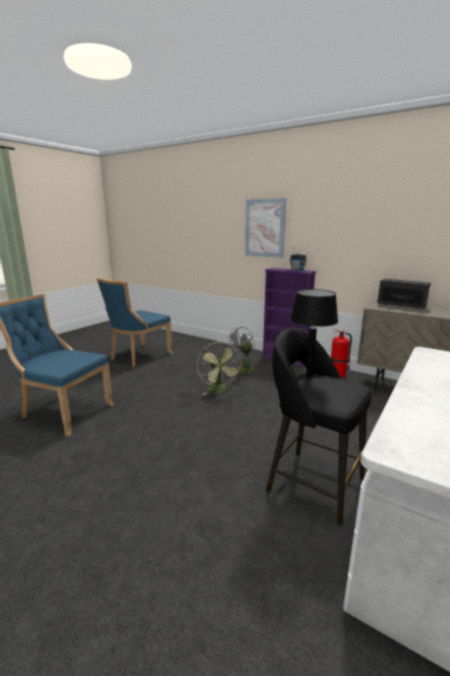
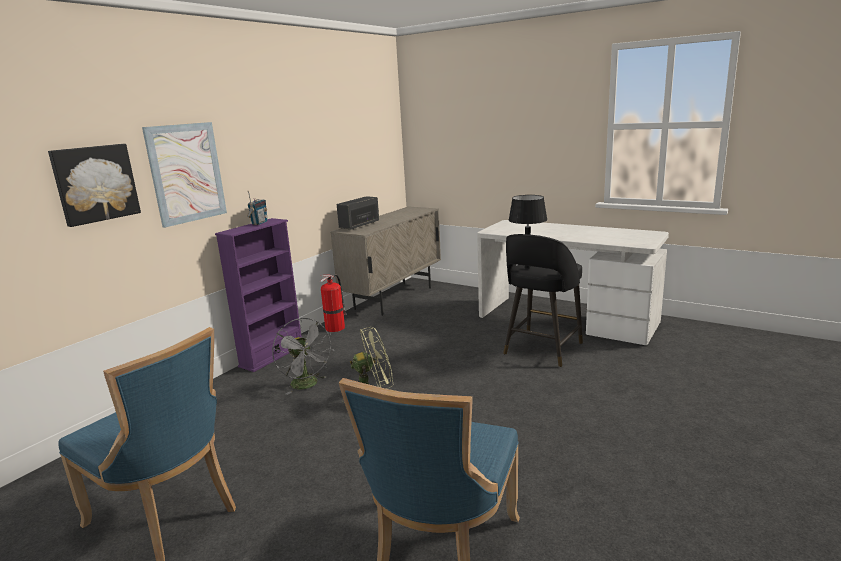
camera: 90 degrees left, 0 degrees up
(221, 226) = (95, 183): none -> picture

